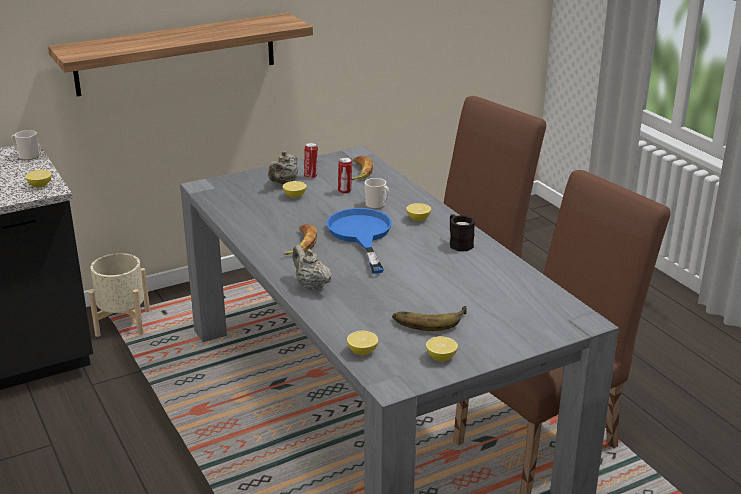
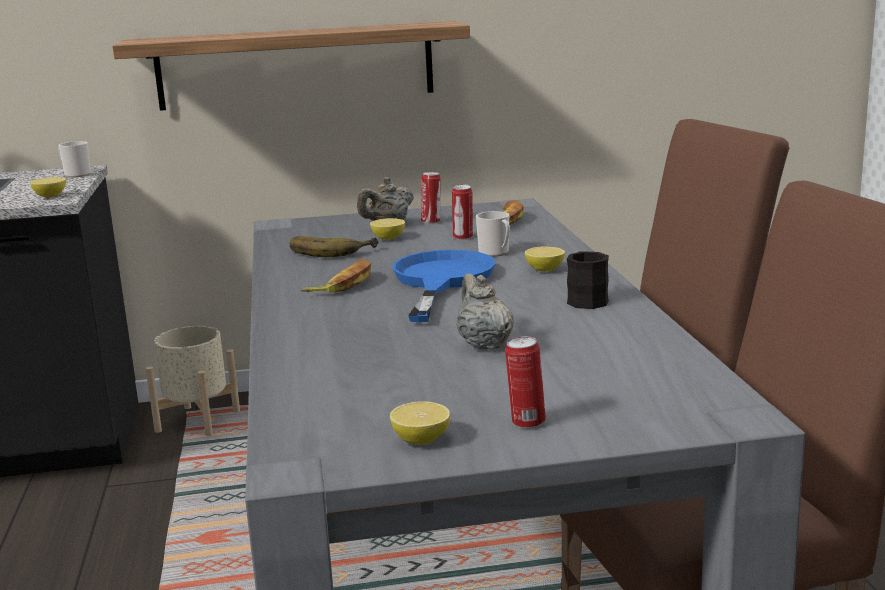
camera: 20 degrees right, 10 degrees down
(311, 286) = (306, 329): beige teapot -> beige teapot (484, 344)
(362, 351) = (295, 416): lemon -> none
(429, 319) = (450, 386): banana -> banana (331, 250)
(485, 339) = (526, 422): none -> can

